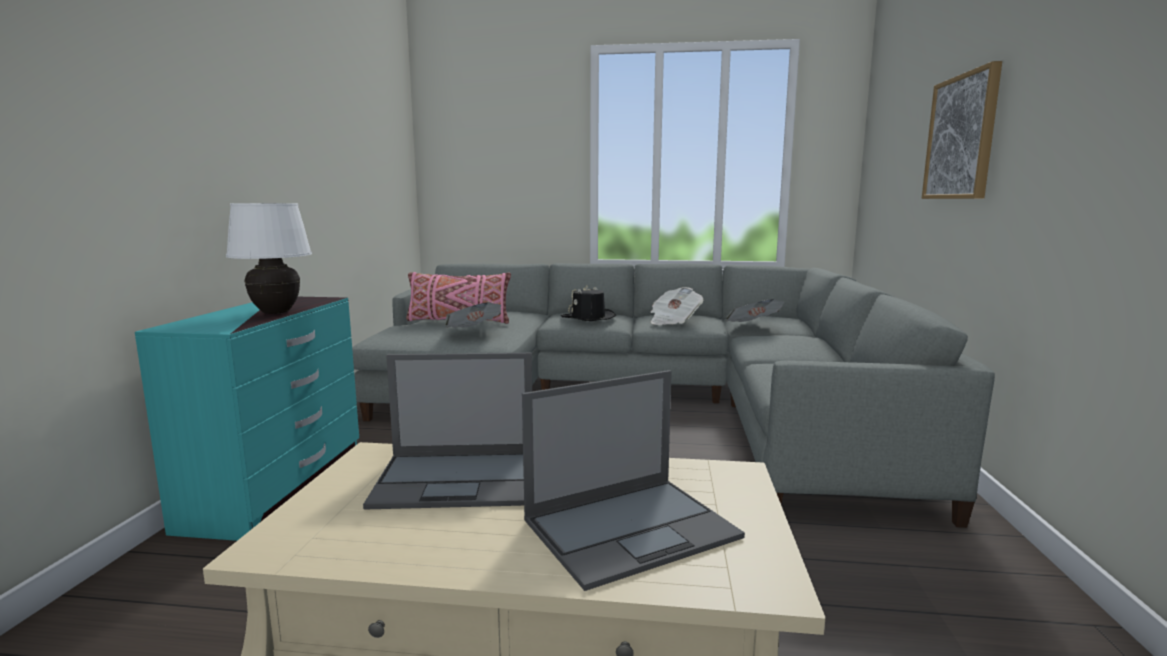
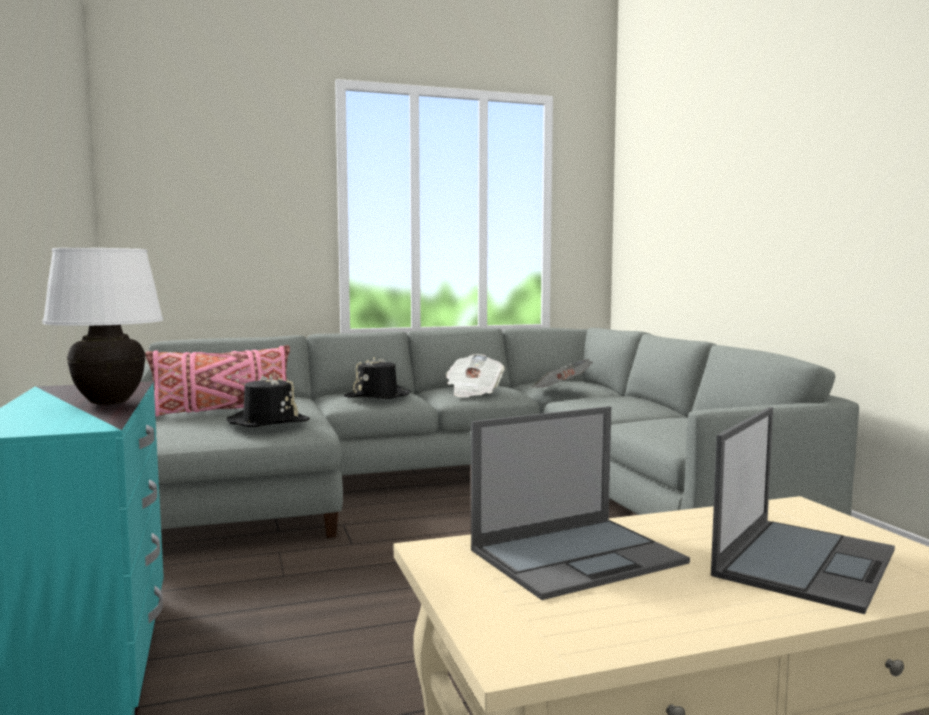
camera: 25 degrees left, 5 degrees down
(473, 332) = (268, 421): newspaper -> black hat
(961, 137) = (757, 199): picture -> none

